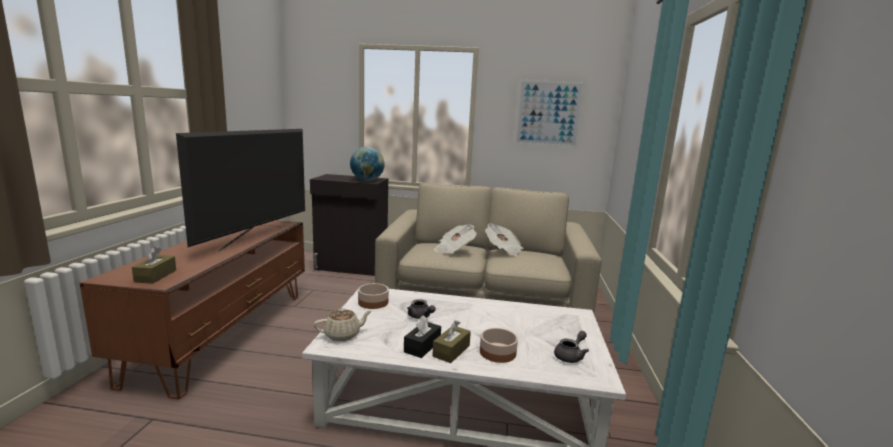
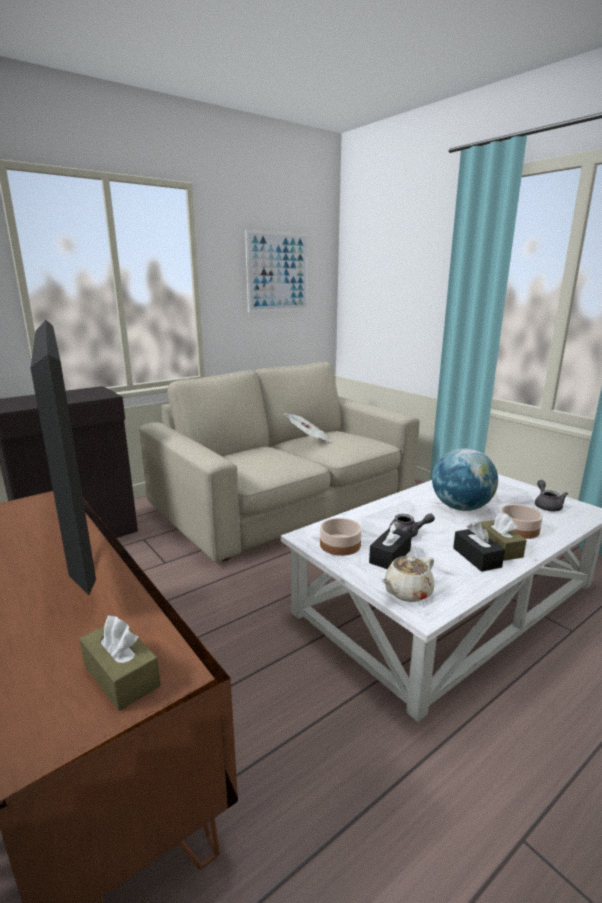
camera: 45 degrees left, 5 degrees up
(343, 335) = (407, 592): beige teapot -> beige teapot turned 150 degrees counterclockwise
(367, 180) = (90, 395): globe -> globe (461, 507)
(380, 319) = (390, 556): none -> black tissue box
(454, 249) = (271, 456): newspaper -> none

